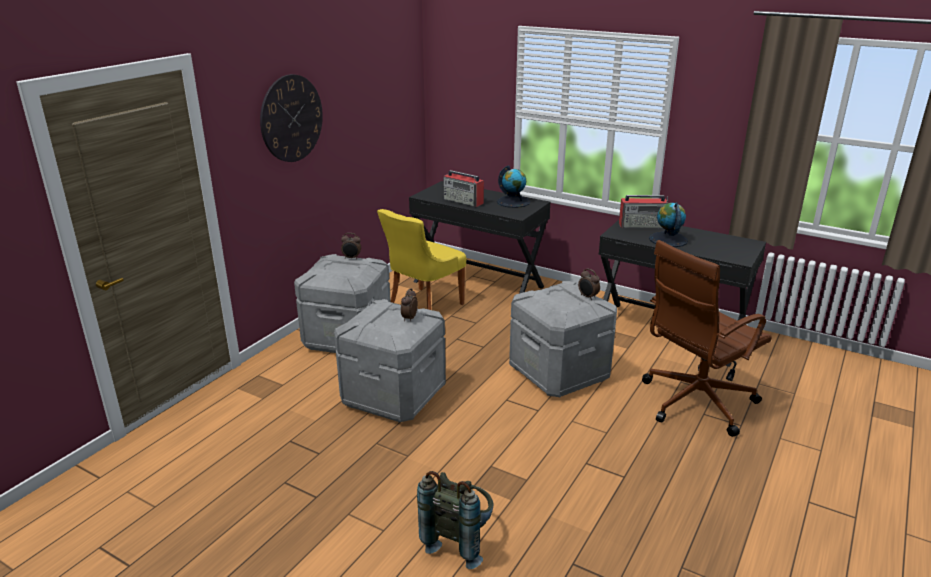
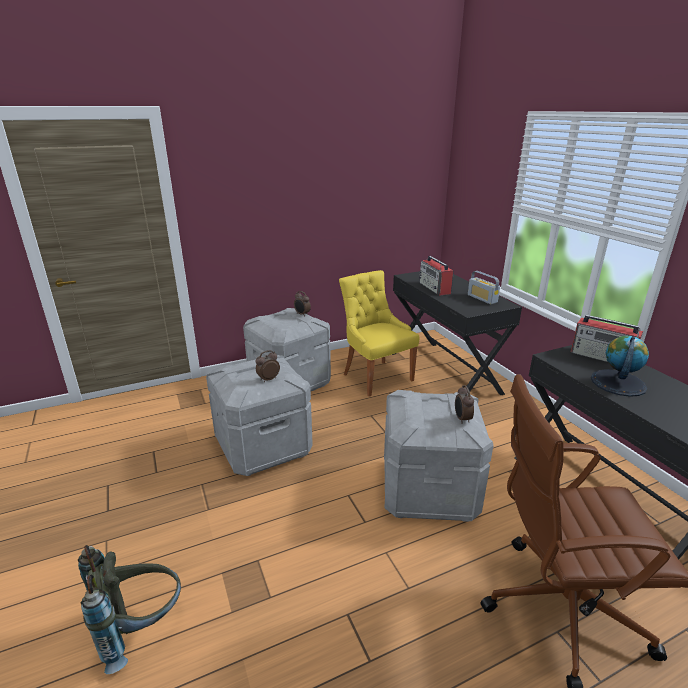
camera: 35 degrees right, 0 degrees up
(291, 118) = (273, 181): wall clock -> none
(423, 306) = (376, 376): yellow chair -> yellow chair turned 75 degrees clockwise
(513, 202) = (482, 299): globe -> radio

